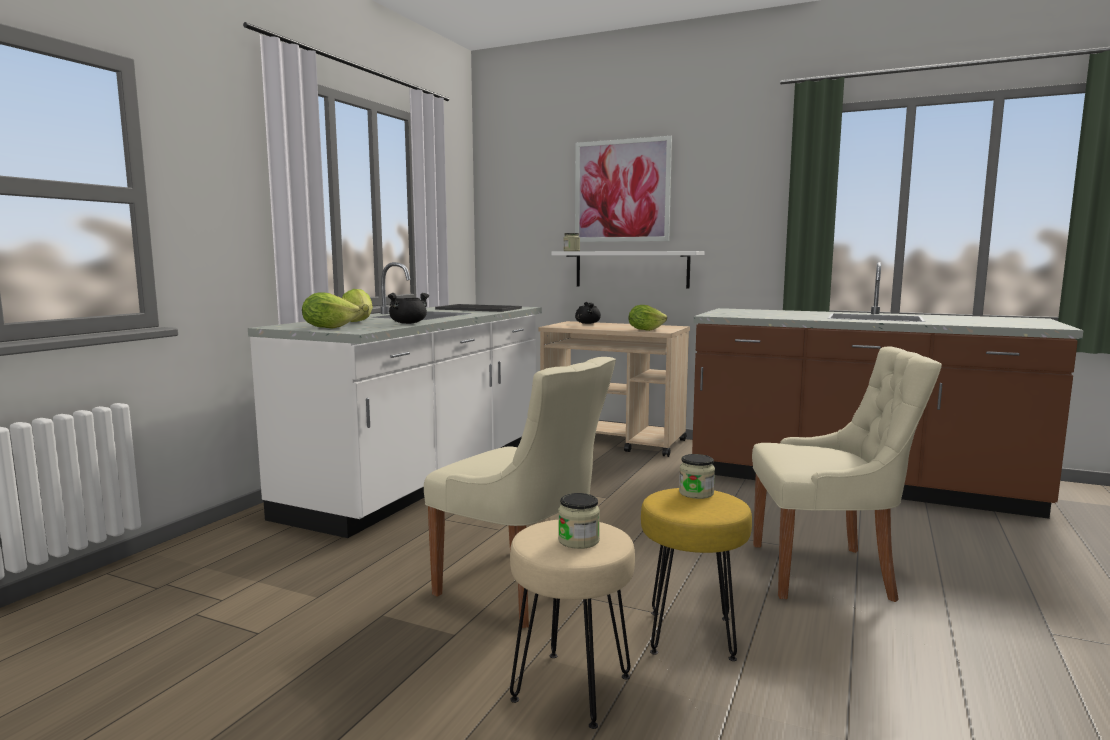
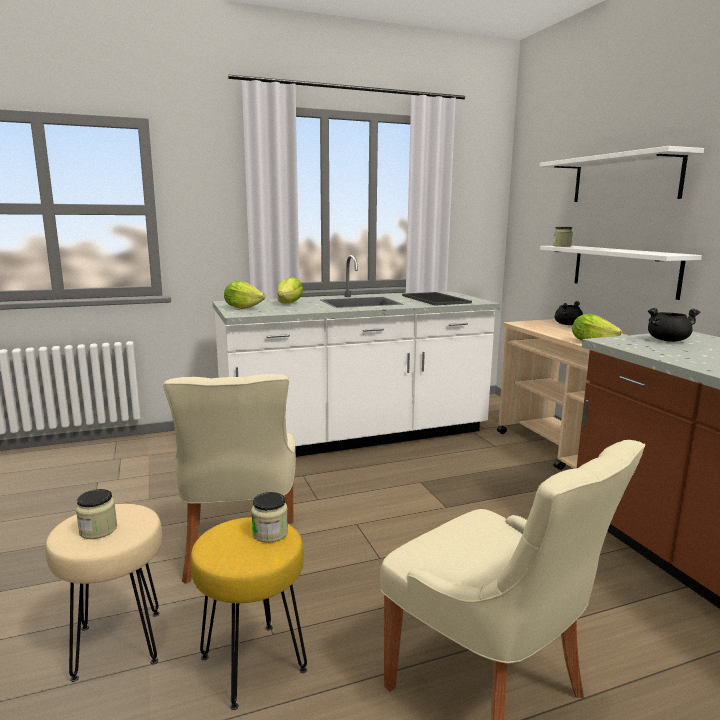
camera: 45 degrees right, 5 degrees up
(408, 323) = (305, 310): black cooking pot -> black cooking pot (668, 340)
(622, 191) = (625, 179): picture -> white shelf

